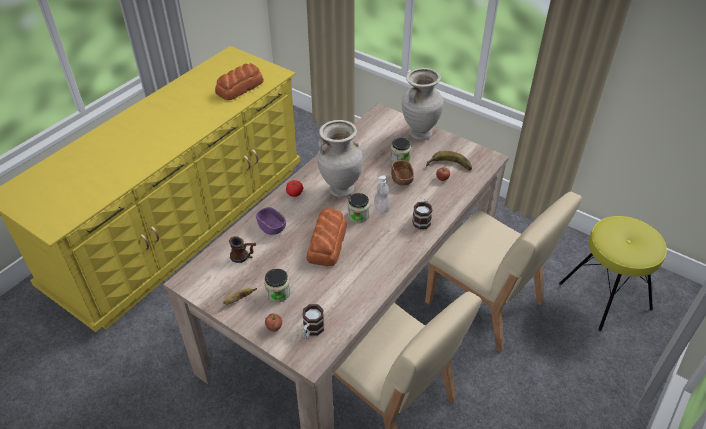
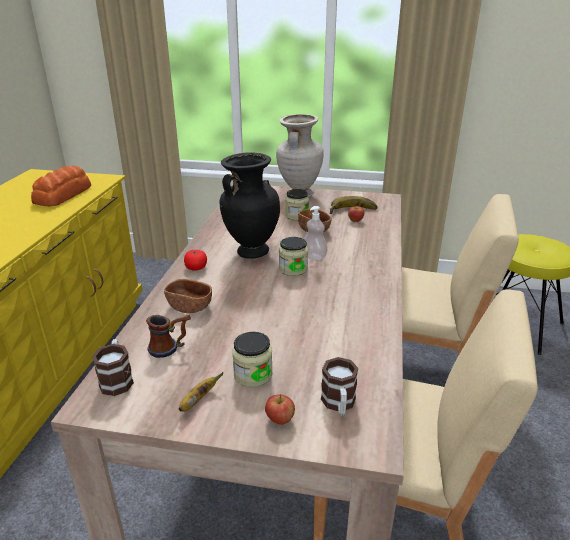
camera: 25 degrees left, 15 degrees down
(272, 227) = (189, 306): purple bowl -> brown bowl
(327, 242) = (277, 302): bread -> none
(340, 189) = (251, 252): beige vase -> black vase
(422, 220) = (368, 255): mug -> mug (117, 379)

